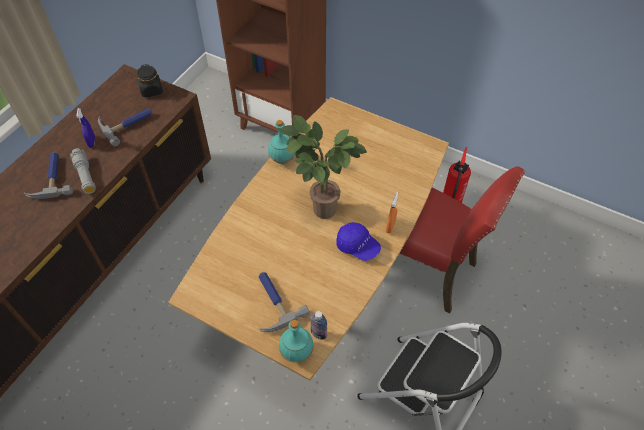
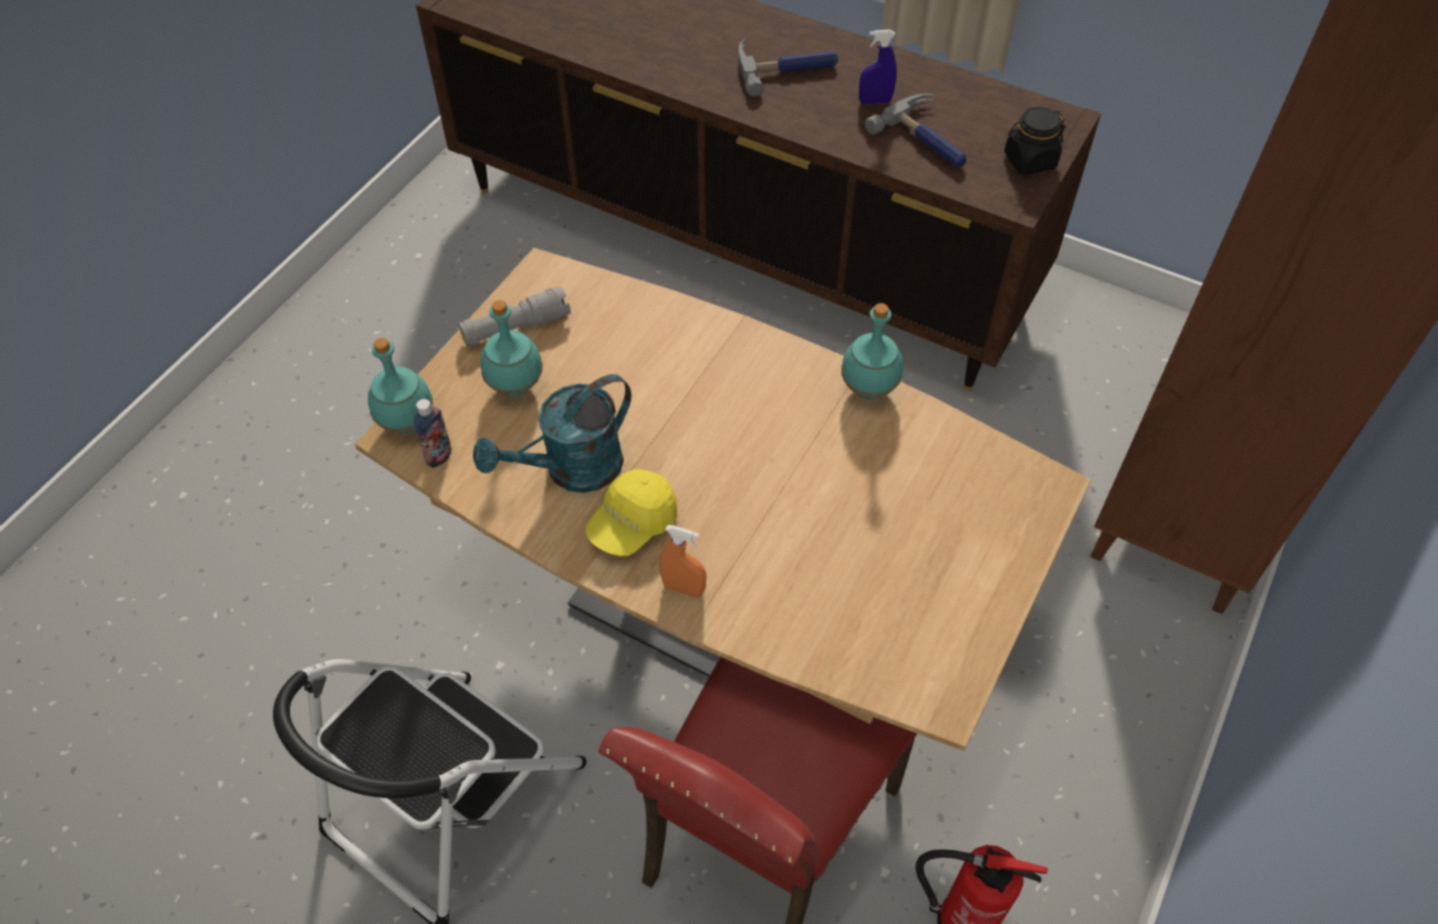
camera: 90 degrees right, 0 degrees up
(85, 176) = (793, 106): grey flashlight -> grey flashlight (516, 328)
(273, 302) = (515, 387): hammer -> turquoise bottle
(320, 211) = (727, 459): potted plant -> none
(327, 272) = (571, 470): none -> turquoise watering can
(357, 246) = (632, 524): blue cap -> yellow cap

